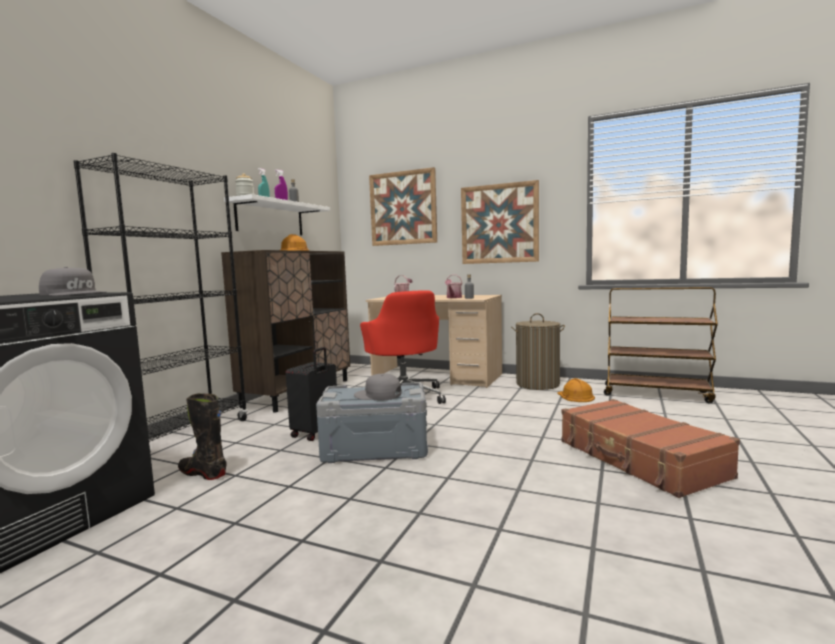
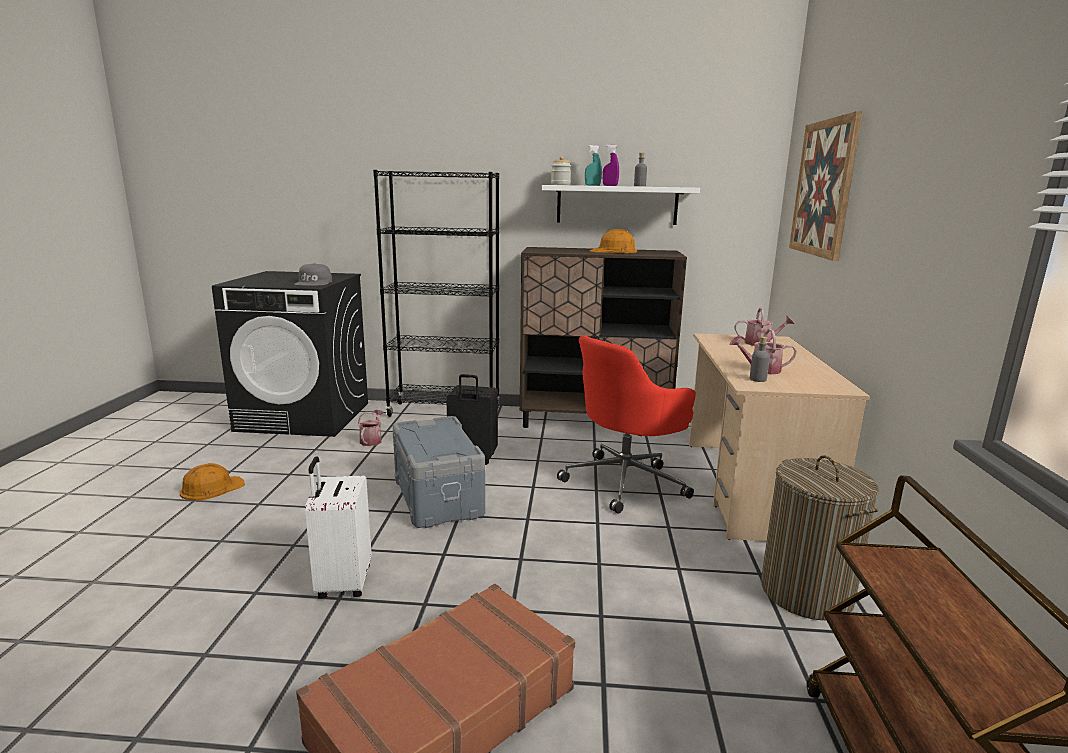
camera: 70 degrees right, 10 degrees up
(203, 473) = (372, 440): black boot -> watering can
(378, 395) = (429, 443): grey cap -> none
(496, 488) = (343, 582): none -> white suitcase
(499, 224) = (903, 244): picture -> none
(575, 396) = (760, 644): orange hard hat -> orange hard hat (211, 488)

